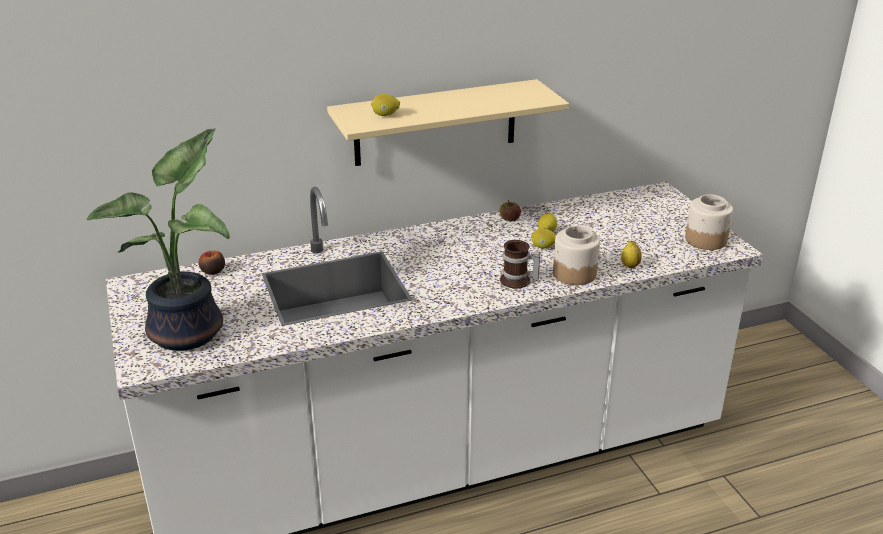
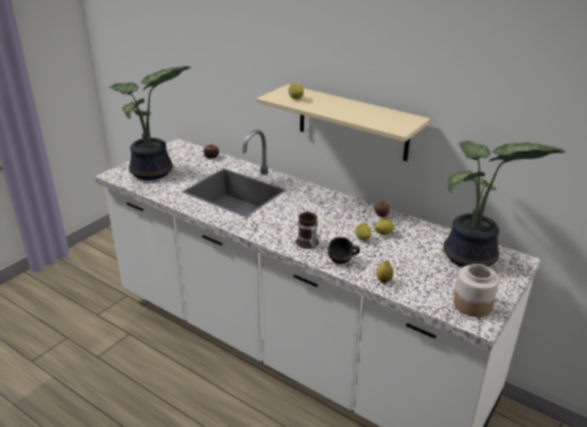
camera: 55 degrees right, 0 degrees up
(574, 273) = (343, 261): jar -> black mug
(636, 210) = (471, 259): none -> potted plant

